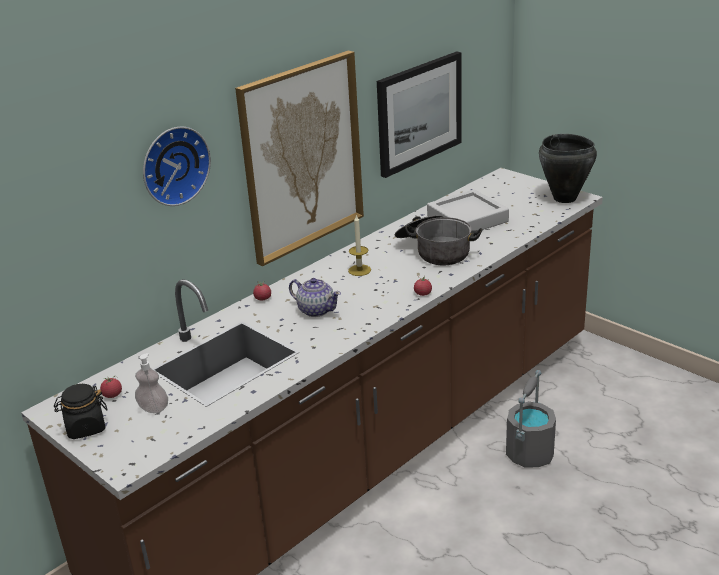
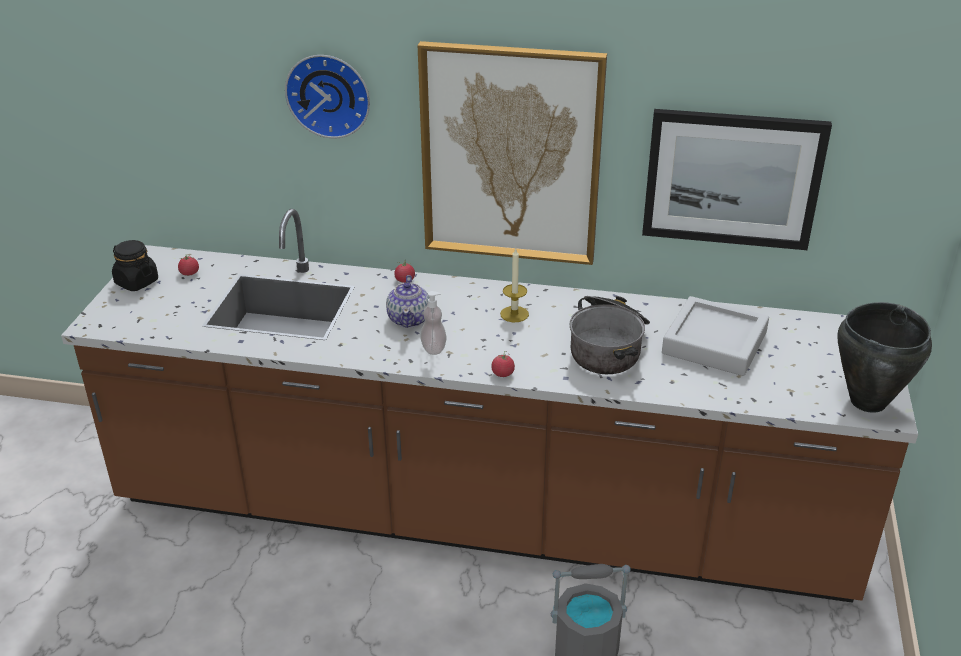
camera: 55 degrees right, 5 degrees up
(153, 408) = (182, 301): soap dispenser -> soap dispenser (433, 348)

